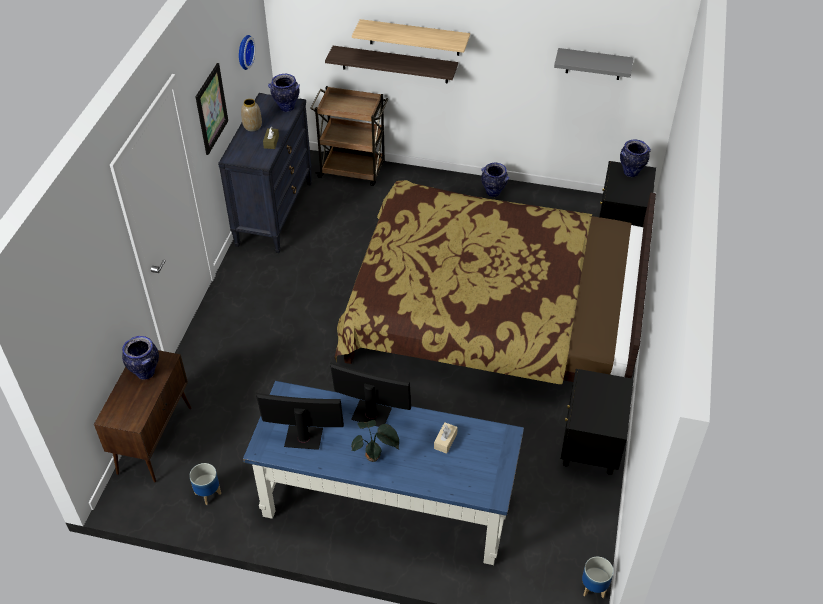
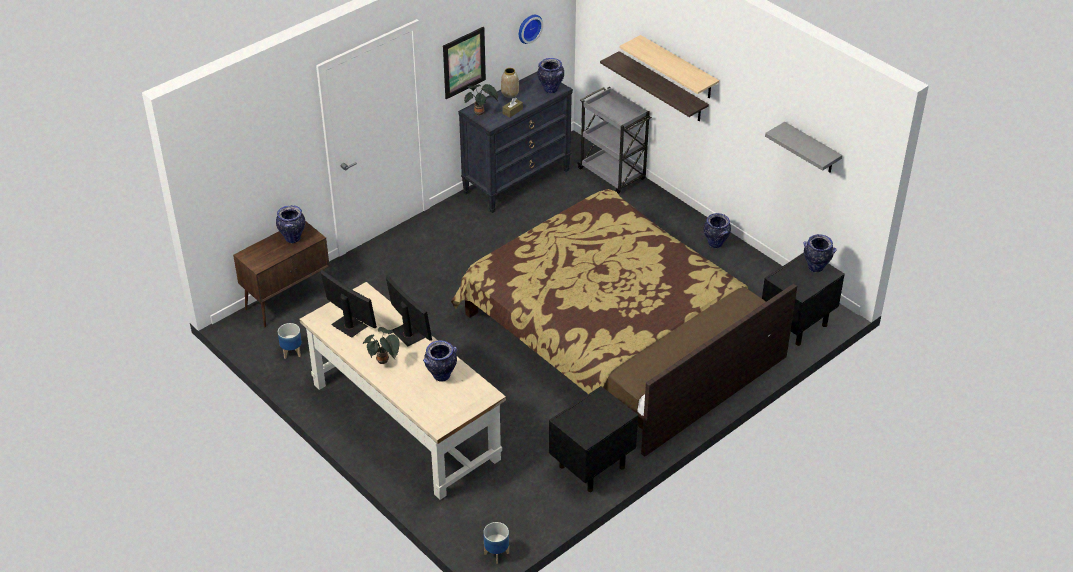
camera: 35 degrees right, 5 degrees down
(242, 156) = (480, 113): none -> potted plant
(353, 170) = (613, 175): brown cart -> grey cart
(385, 503) = (404, 421): blue desk -> beige desk
(445, 441) = (441, 376): beige tissue box -> vase

